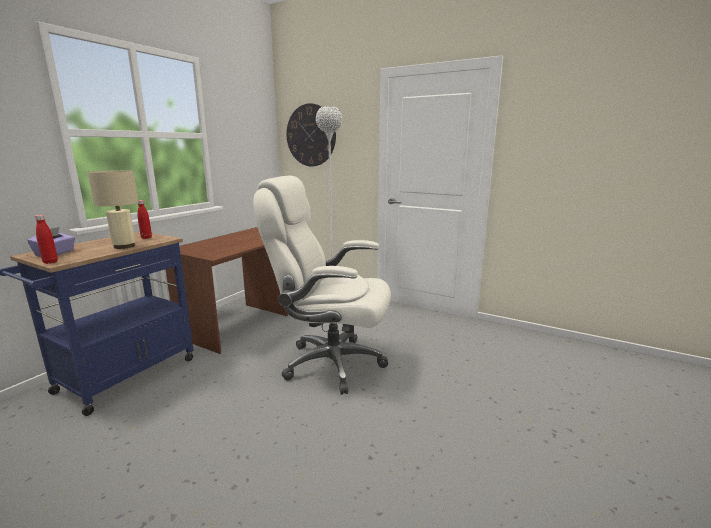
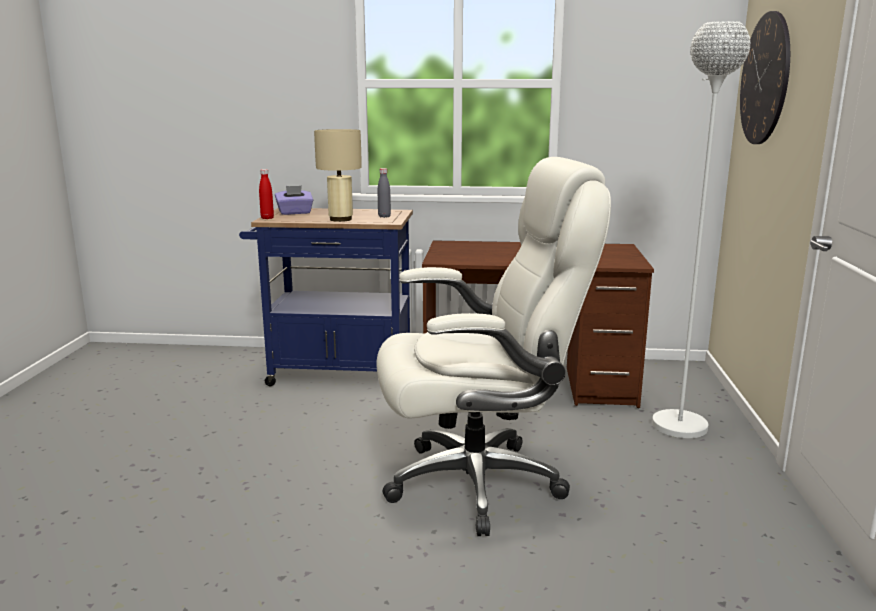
camera: 65 degrees right, 0 degrees up
(146, 237) = (384, 216): red bottle -> grey bottle
(331, 363) = (479, 483): white office chair -> white office chair turned 90 degrees clockwise

